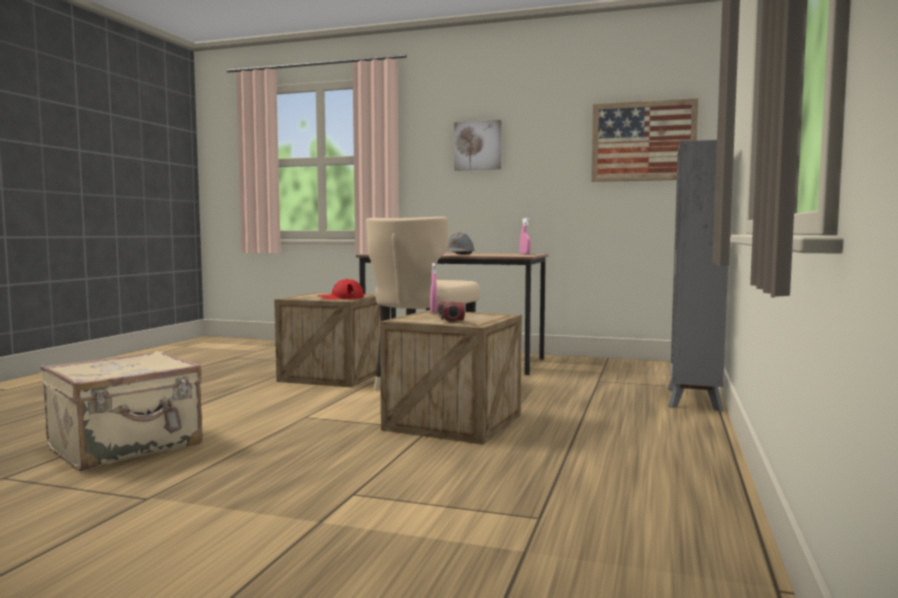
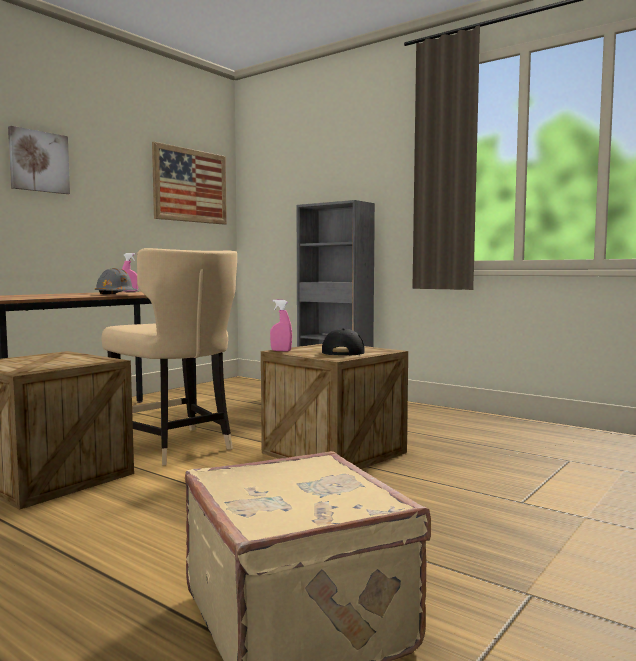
camera: 70 degrees left, 0 degrees up
(341, 297) = (73, 360): red cap -> none
(448, 319) = (344, 351): flashlight -> black cap

